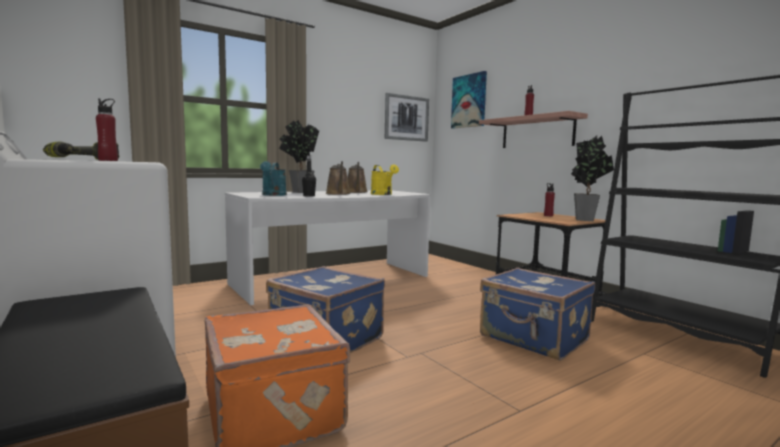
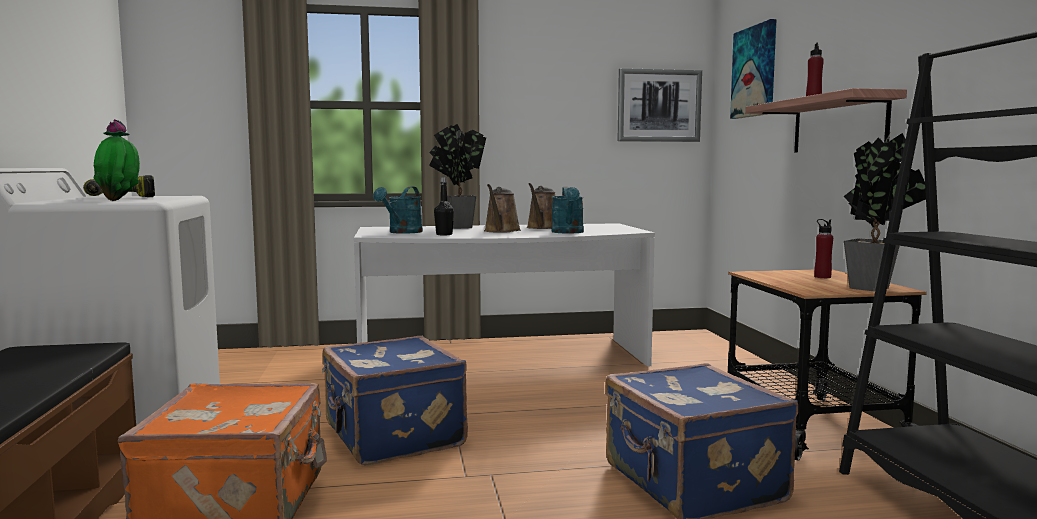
camera: 25 degrees right, 0 degrees up
(108, 160) = (119, 200): red bottle -> potted plant
(383, 194) = (568, 232): yellow watering can -> turquoise watering can

